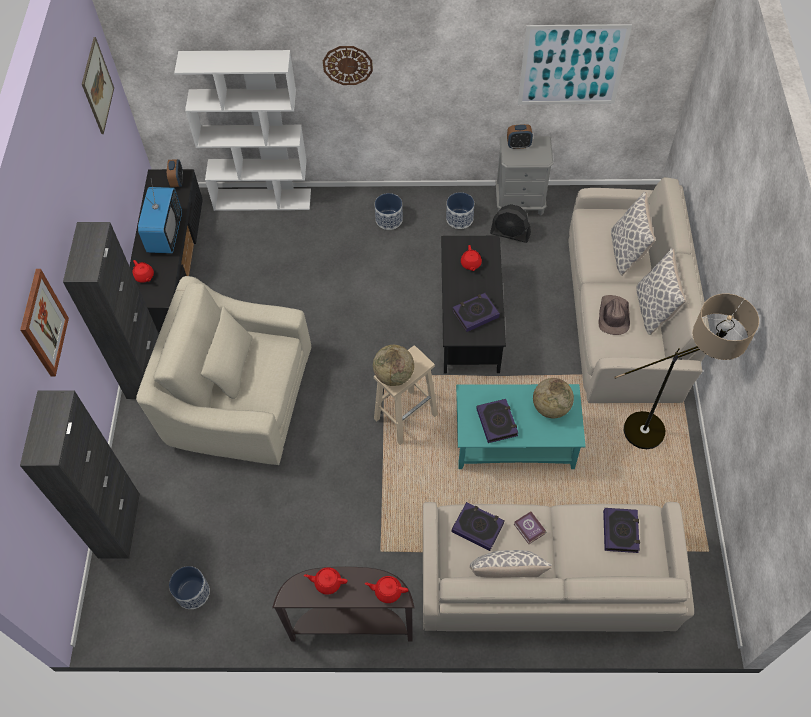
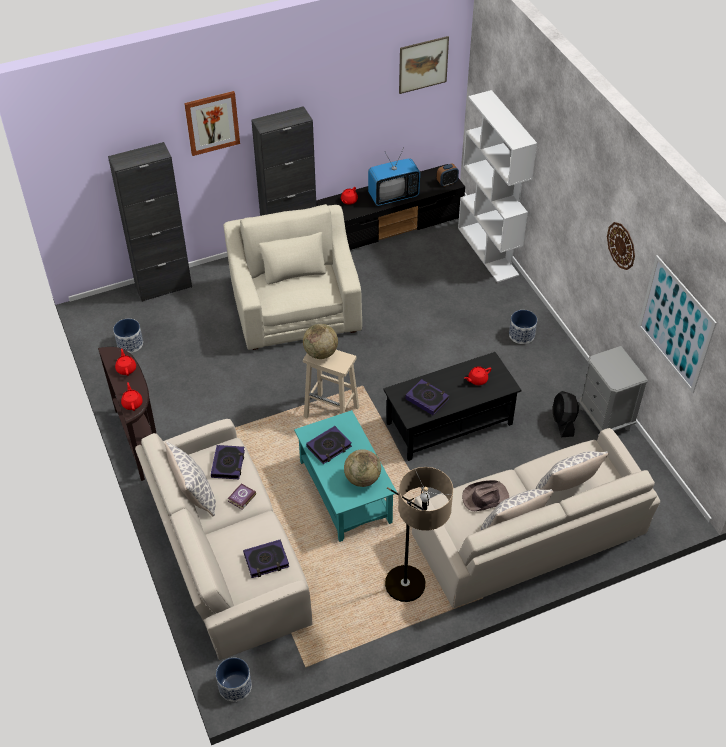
camera: 65 degrees right, 10 degrees down
(347, 65) = (562, 187): wall clock -> wall clock (621, 245)
(459, 219) = (555, 381): planter -> planter (235, 686)
(518, 145) = (619, 360): alarm clock -> none

